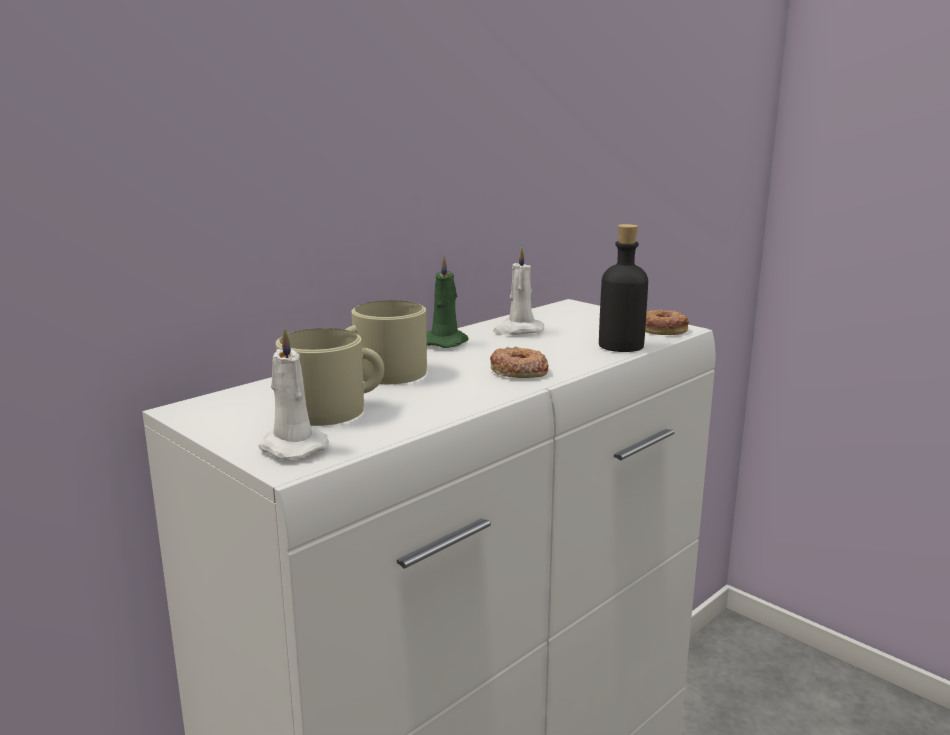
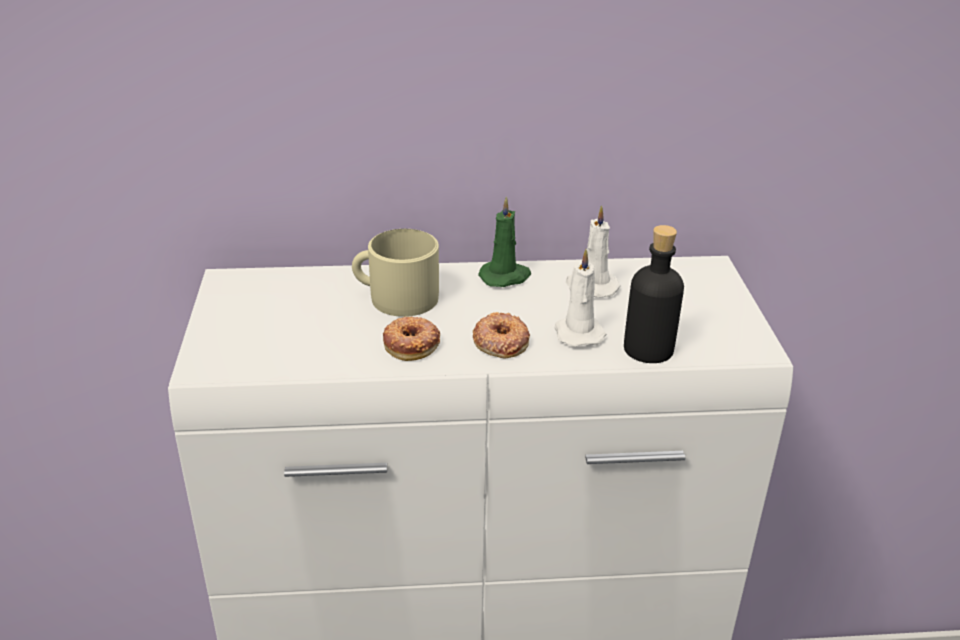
camera: 40 degrees right, 15 degrees up
(291, 447) = (226, 351): white candle -> white candle (578, 332)
(334, 409) = (307, 323): beige mug -> none
(662, 328) = (737, 342): donut -> donut (411, 343)

